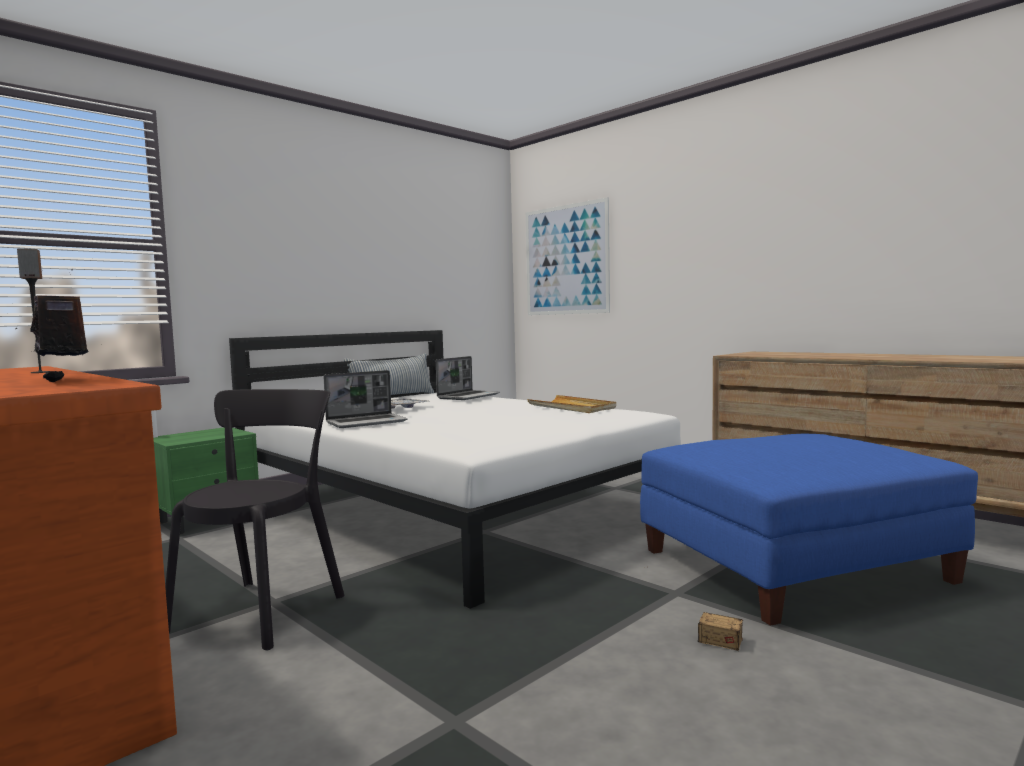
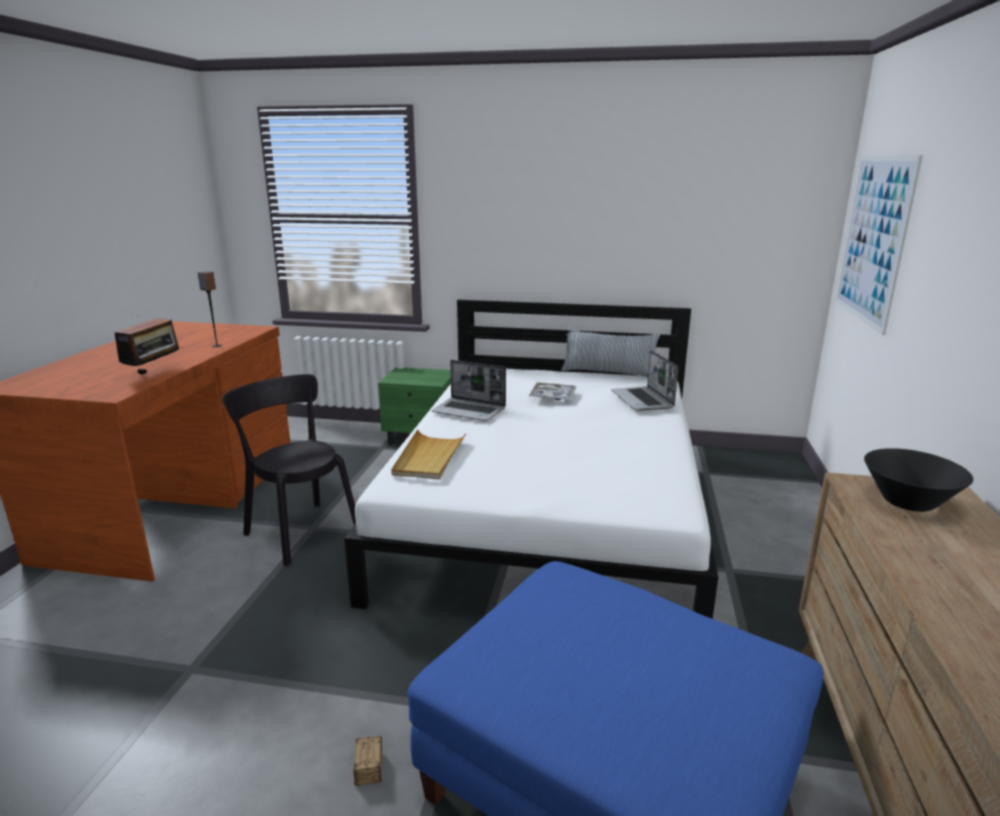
camera: 55 degrees right, 15 degrees up
(263, 609) = (300, 530): black chair -> black chair turned 120 degrees counterclockwise
(468, 396) = (643, 400): laptop -> laptop turned 75 degrees clockwise
(572, 407) = (657, 462): beige tray -> beige tray (429, 458)
(763, 354) = (908, 502): none -> black bowl

